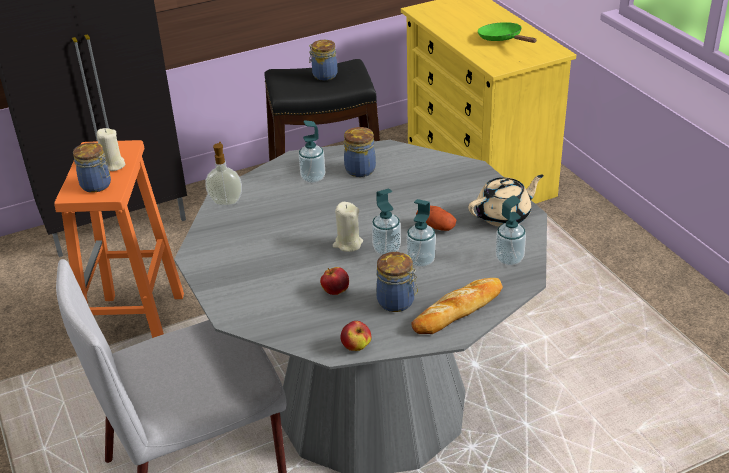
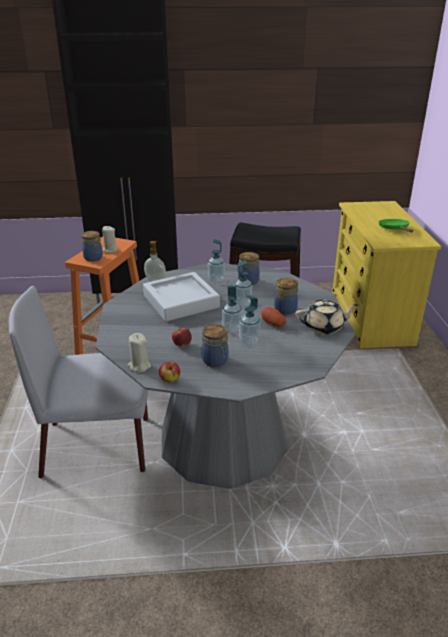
camera: 20 degrees right, 5 degrees down
(287, 226) = (181, 301): none -> grey tray
(323, 75) = (270, 231): jar -> jar (284, 309)
(347, 244) = (210, 320): beige candle -> beige candle (139, 366)
(458, 310) = (252, 376): bread -> none
(509, 259) = (309, 354): soap dispenser -> soap dispenser (242, 303)

